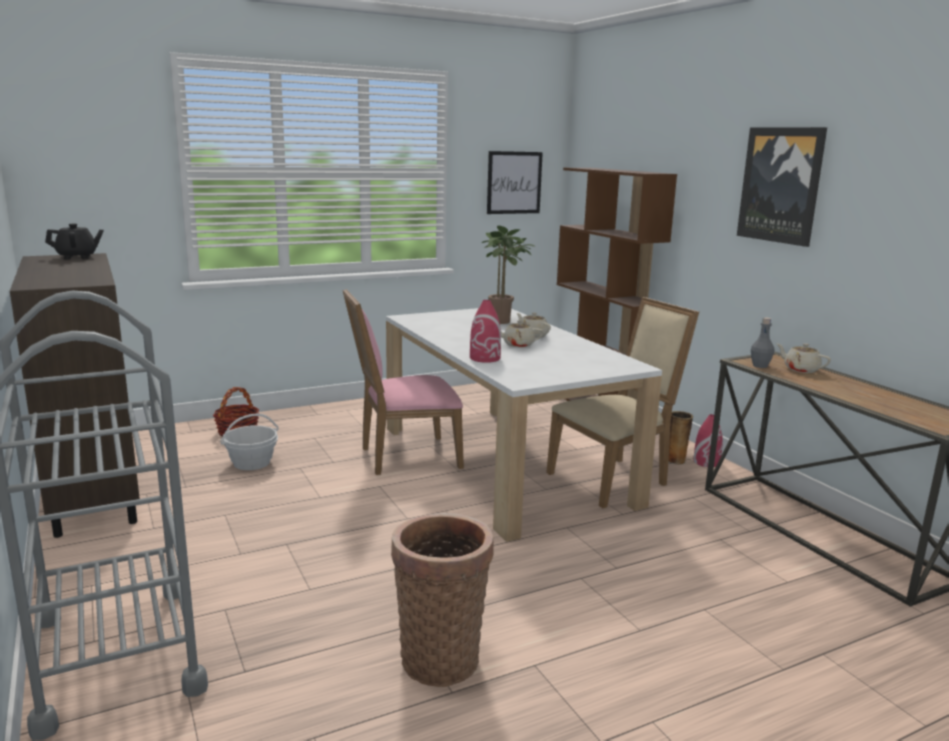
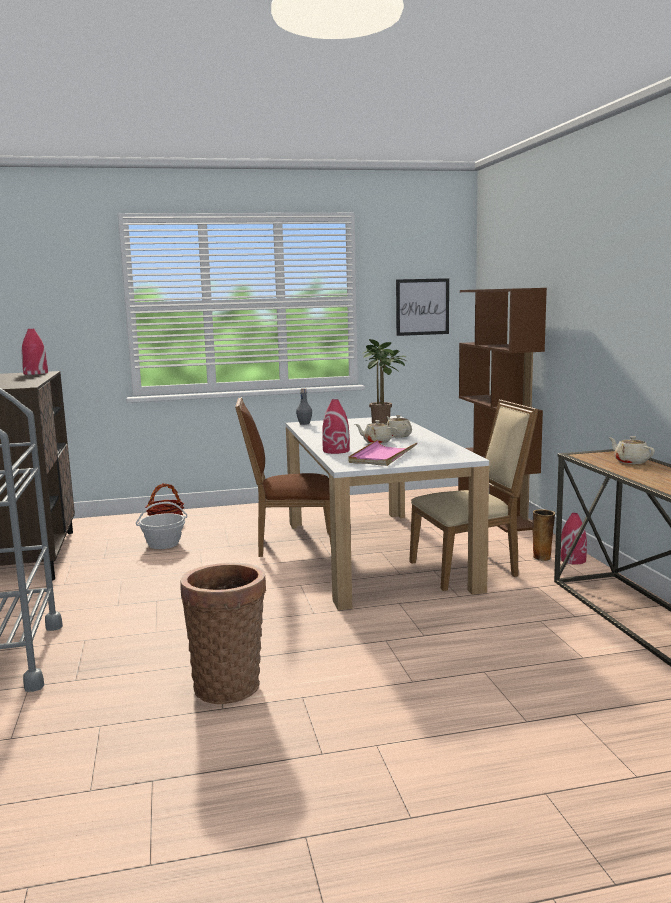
camera: 15 degrees right, 5 degrees down
(77, 257) = (35, 373): black teapot -> red vase
(404, 457) = (290, 545): pink chair -> brown chair
(544, 365) = (382, 456): none -> pink tray
(760, 366) = (592, 458): grey bottle -> grey bottle (304, 423)
(781, 185) = (620, 289): picture -> none

